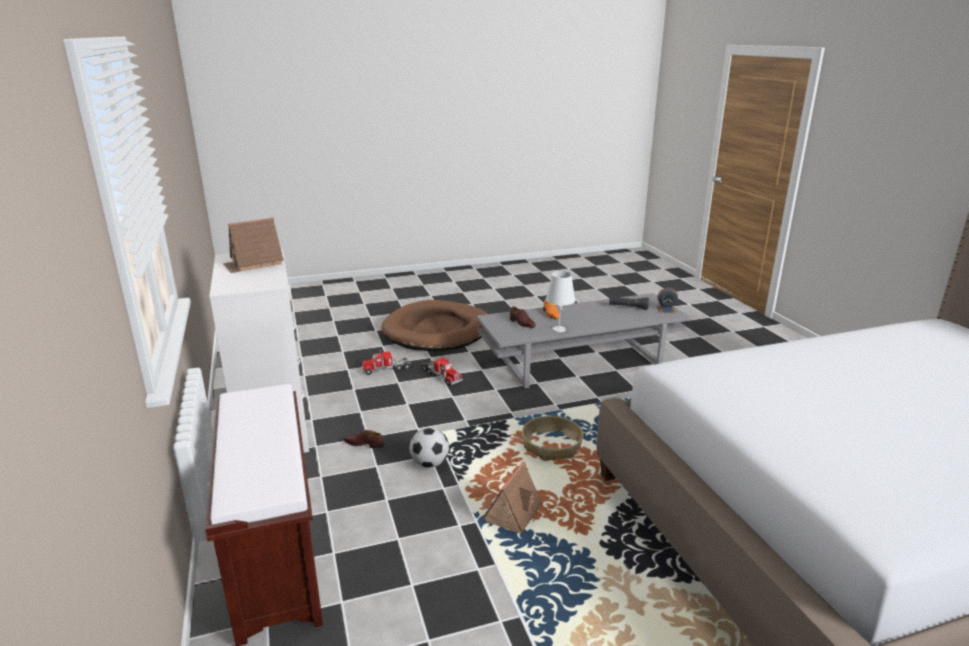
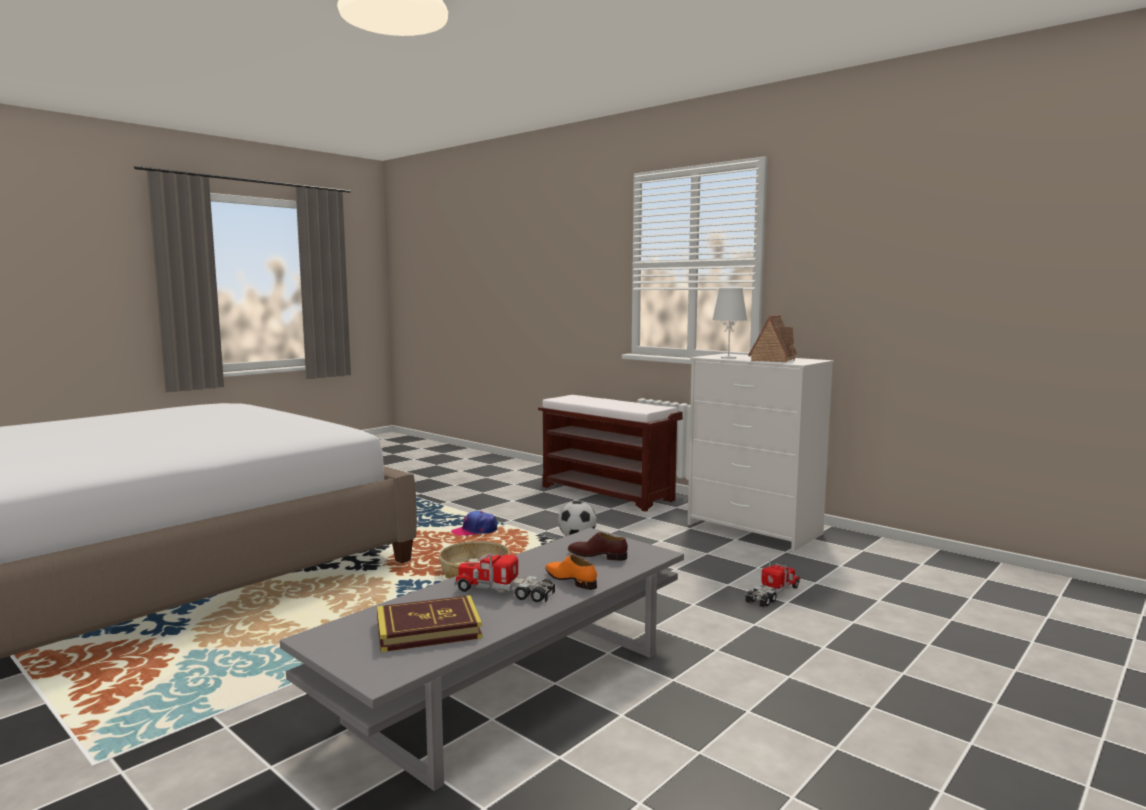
camera: 150 degrees right, 15 degrees down
(363, 444) = (654, 536): brown shoe -> none
(437, 331) = (840, 675): brown dog bed -> none
(441, 376) = (692, 604): toy truck -> toy truck (505, 591)
(514, 513) = (475, 531): toy house -> cap
(559, 329) = (530, 559): white table lamp -> white table lamp (728, 358)
(628, 307) = (428, 629): black flashlight -> book
(666, 309) = (336, 645): alarm clock -> none

